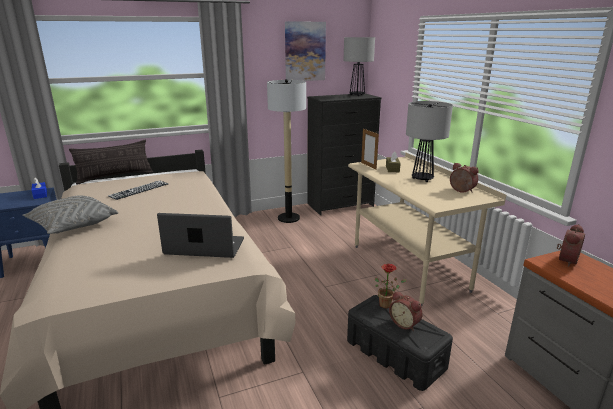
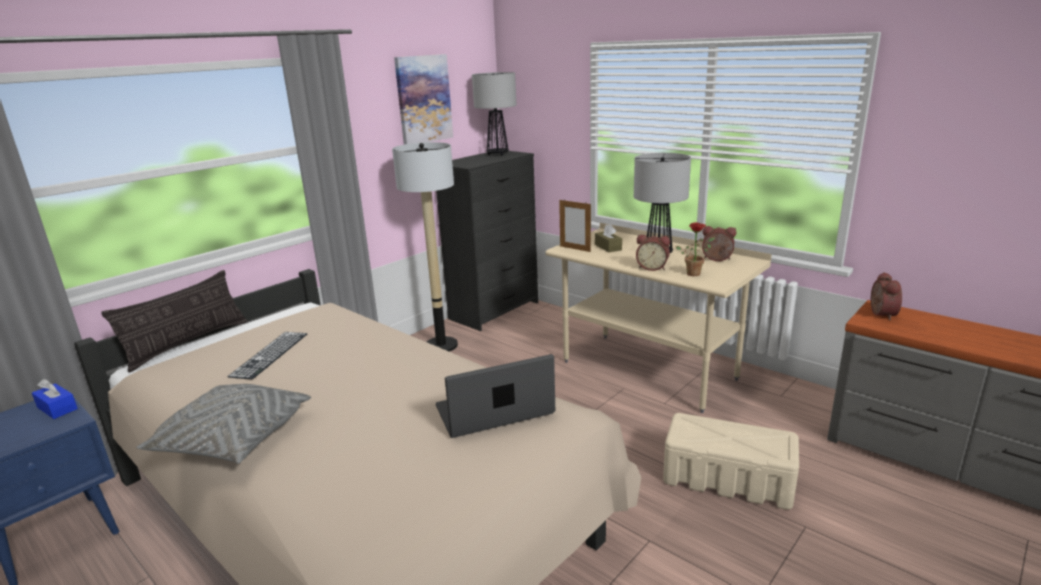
camera: 25 degrees left, 0 degrees up
(387, 304) = (701, 420): potted plant -> potted plant (695, 273)
(395, 355) = (728, 479): black storage box -> beige storage box
(405, 323) = (740, 436): alarm clock -> alarm clock (652, 267)

